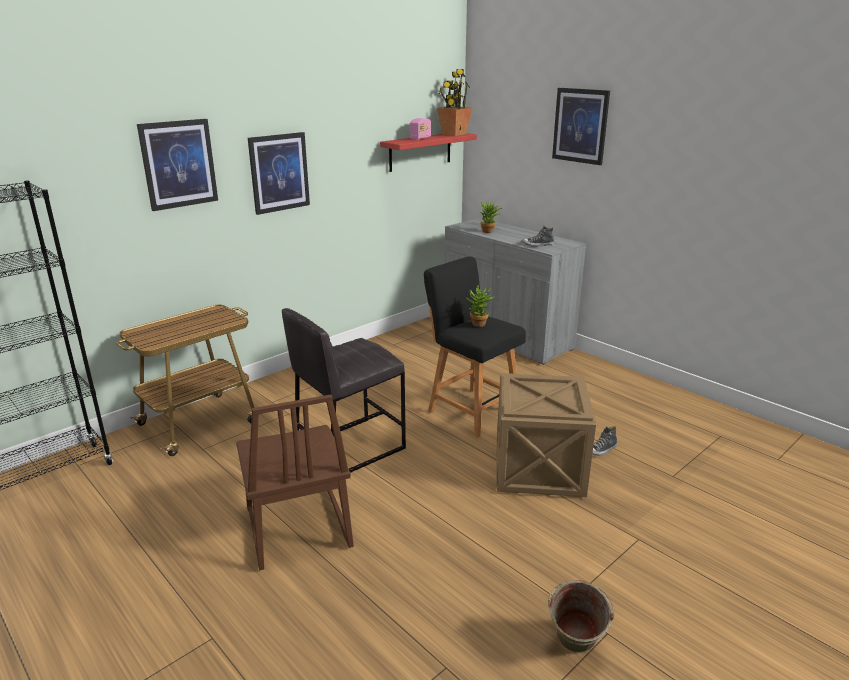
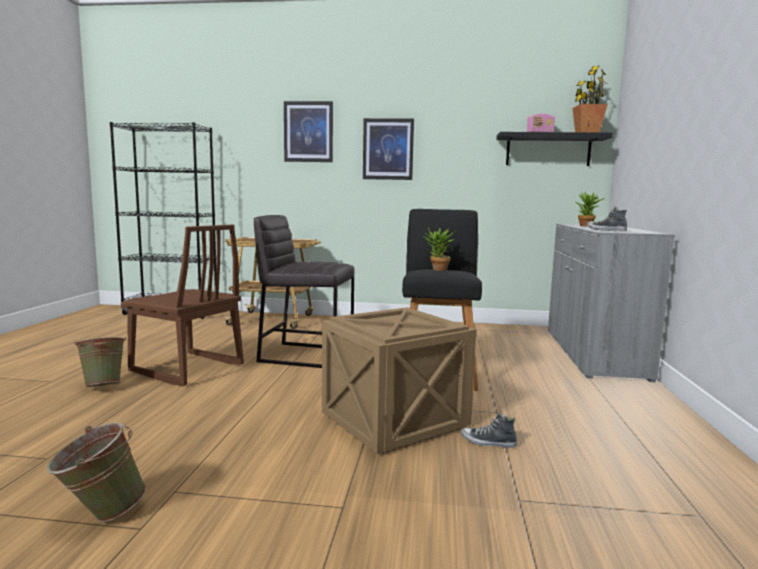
camera: 50 degrees right, 15 degrees down
(281, 597) = (104, 385): none -> green bucket
(297, 529) = (186, 369): brown chair -> brown chair turned 90 degrees counterclockwise
(420, 151) = (548, 150): red shelf -> black shelf
(580, 126) = (682, 87): picture -> none

